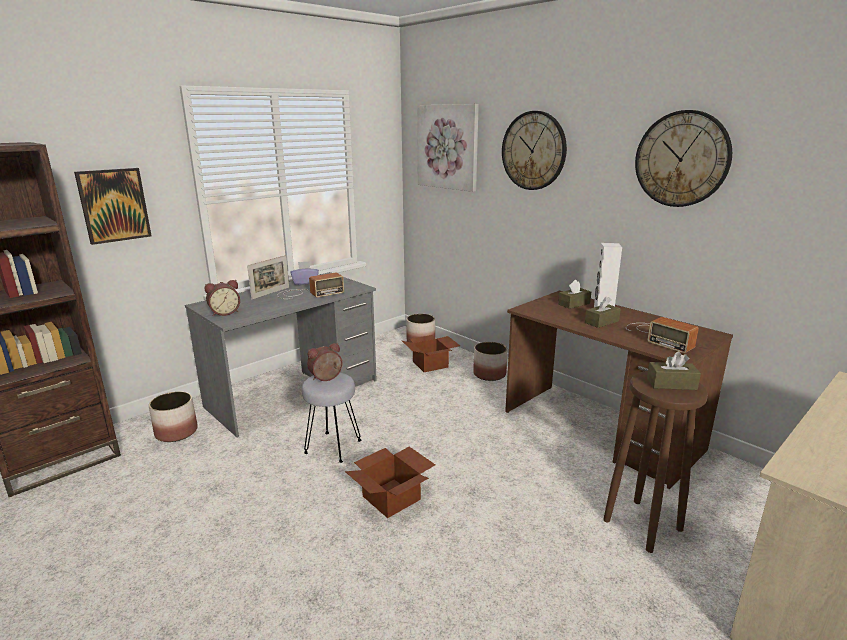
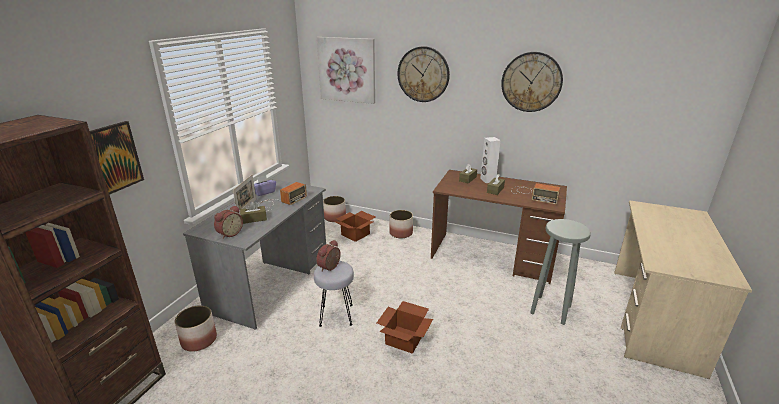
camera: 25 degrees left, 5 degrees up
(643, 524) = (551, 309): brown stool -> grey stool
(671, 384) = (569, 227): brown tissue box -> brown tissue box (254, 219)

